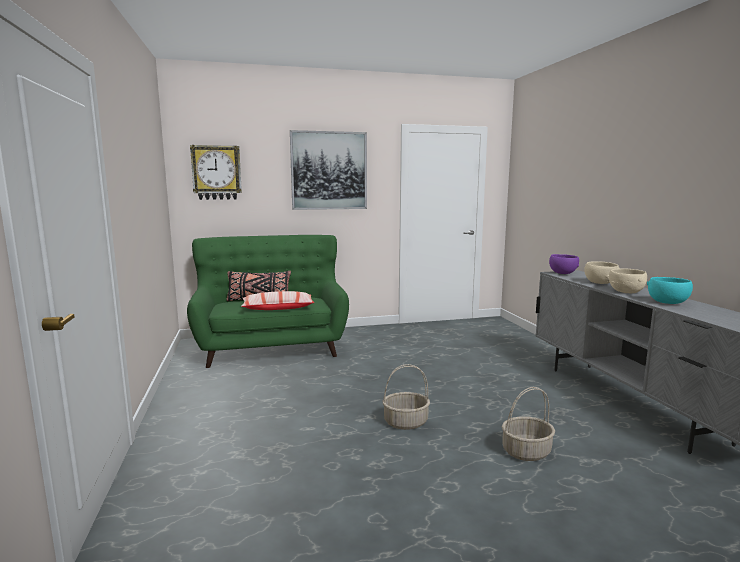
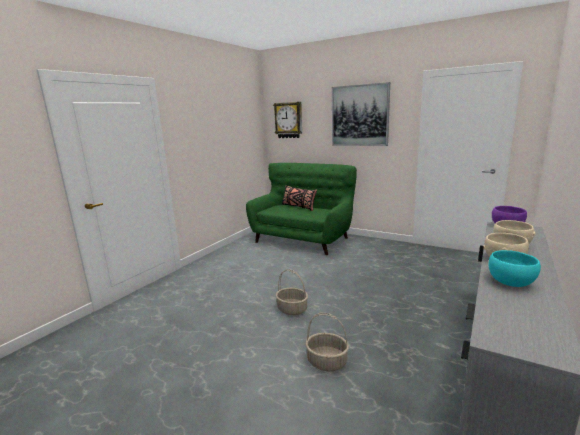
camera: 45 degrees right, 5 degrees up
(278, 308) = (295, 214): pillow -> none

